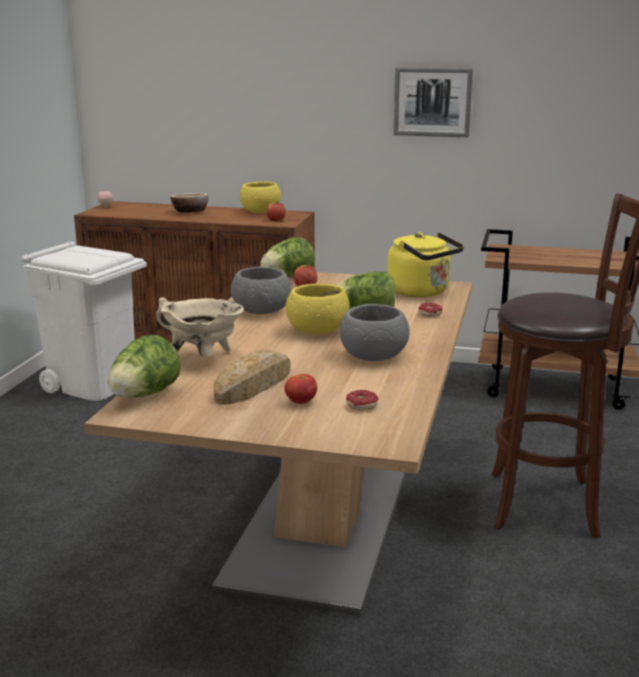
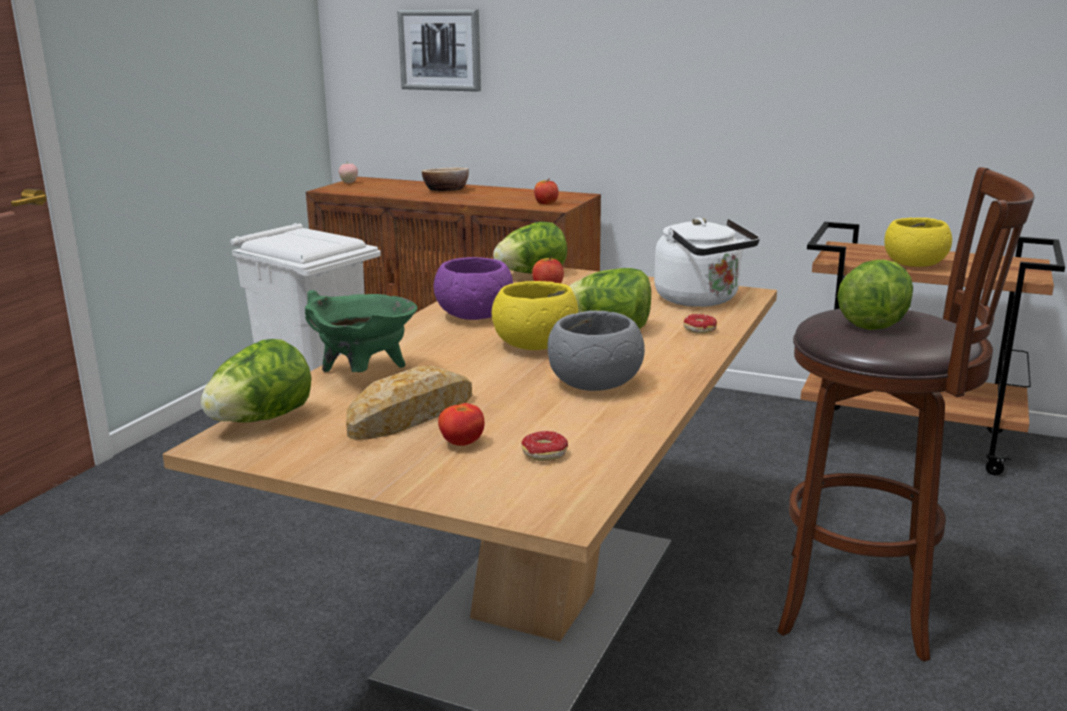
camera: 10 degrees right, 0 degrees up
(203, 359) = (365, 376): beige cooking pot -> green cooking pot
(260, 212) = (532, 193): yellow bowl -> yellow bowl (914, 264)
(261, 311) = (474, 316): grey bowl -> purple bowl
(422, 292) = (701, 300): yellow kettle -> white kettle
(432, 102) = (756, 51): picture -> picture (440, 50)
(554, 303) = (875, 322): none -> lettuce

